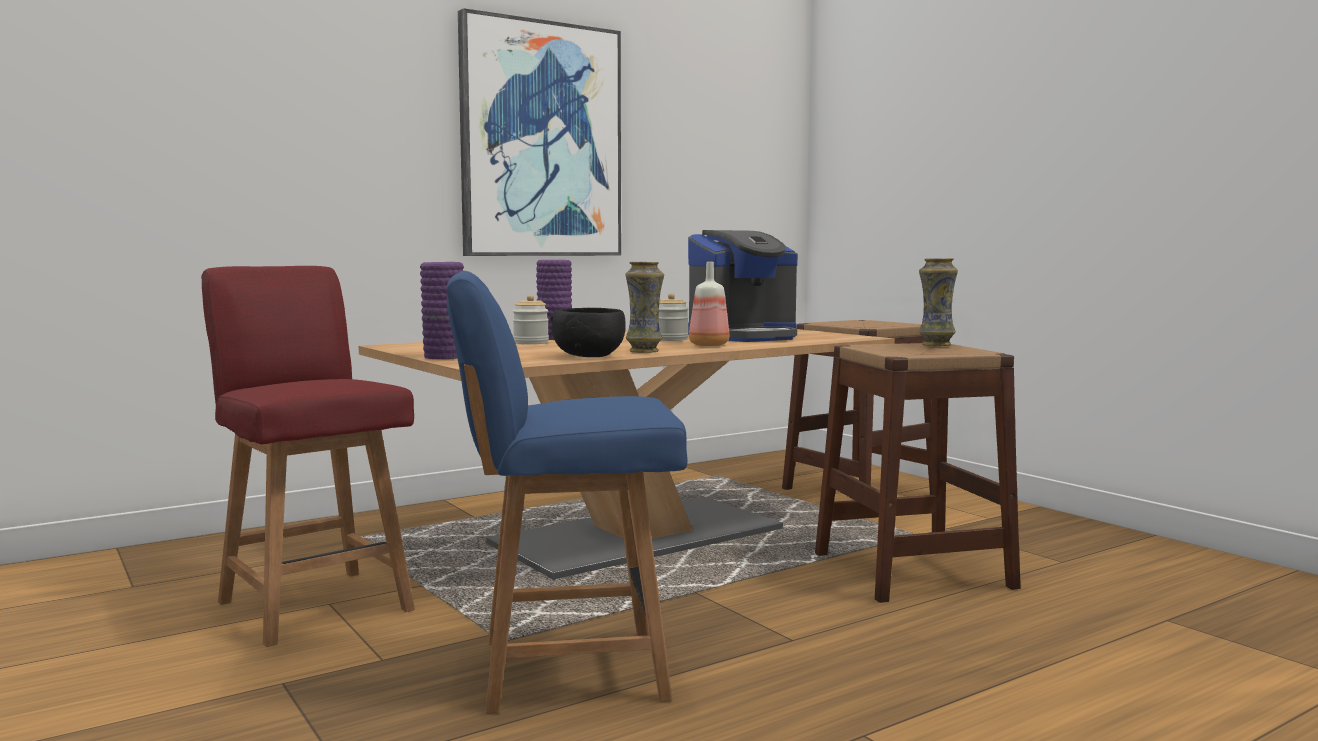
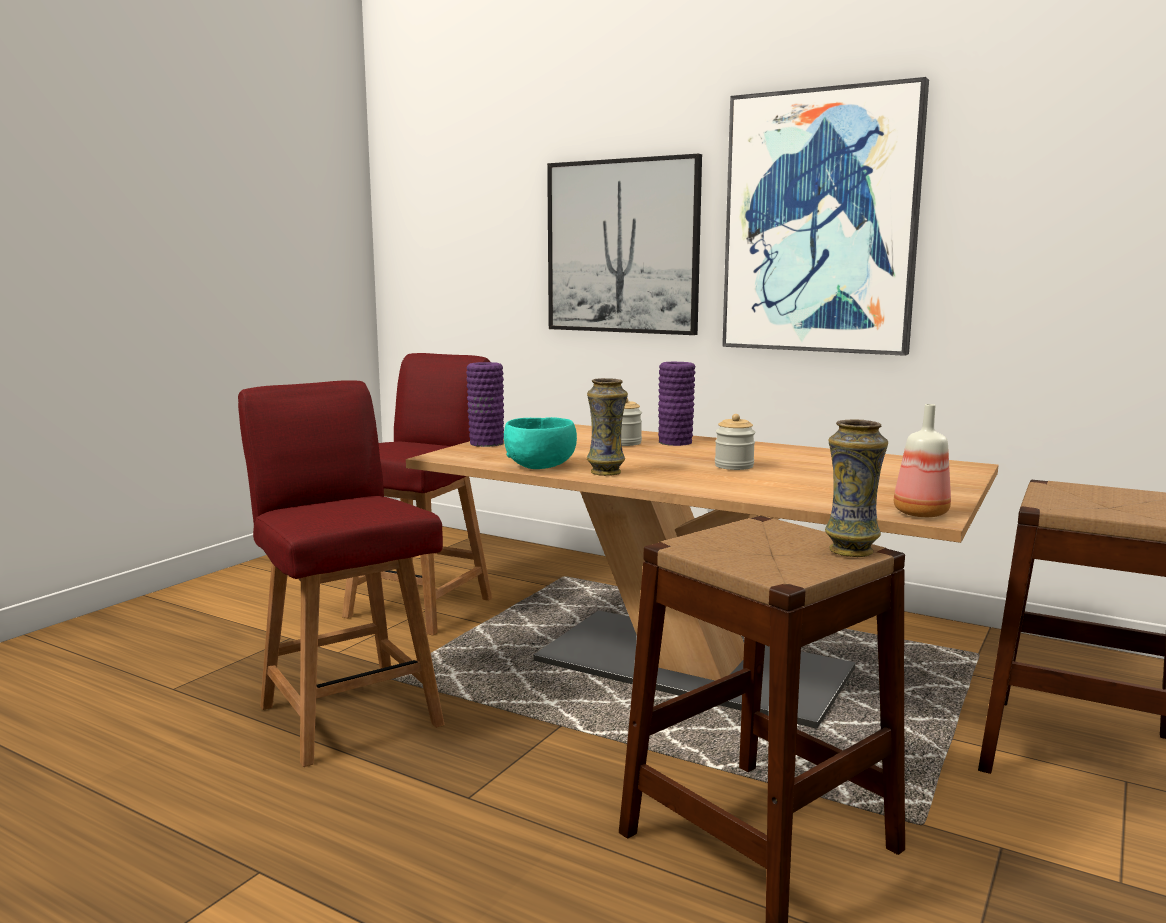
camera: 65 degrees right, 5 degrees up
(335, 148) = (622, 247): none -> picture
(567, 669) = (349, 713): blue chair -> red chair
(588, 356) = (541, 466): black bowl -> turquoise bowl
(708, 345) = (698, 481): bottle -> bottle (919, 513)
(743, 337) = (814, 481): coffee machine -> none

